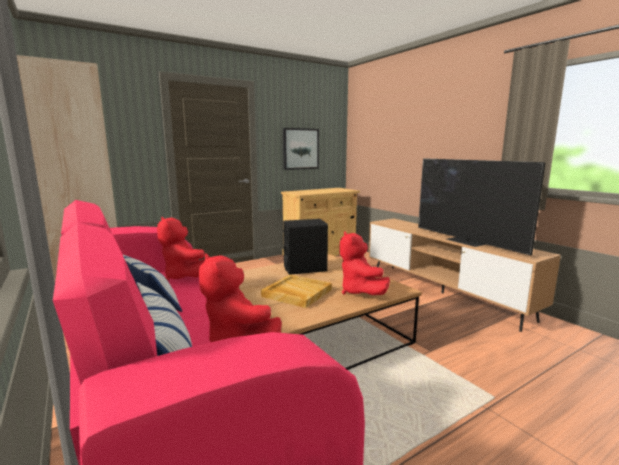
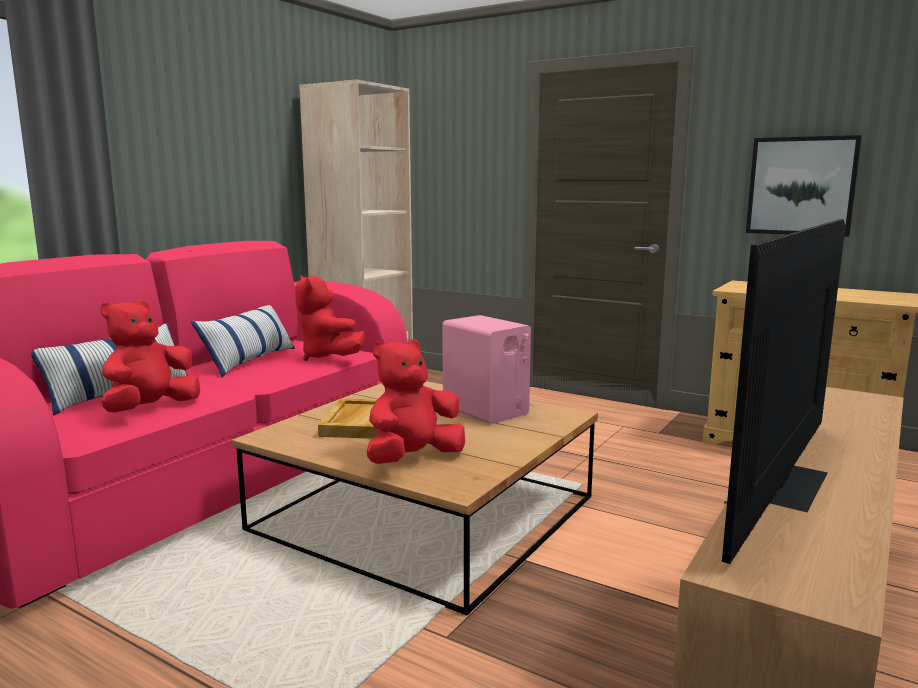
camera: 65 degrees right, 0 degrees up
(185, 277) = (328, 357): red plush toy -> red plush toy turned 60 degrees counterclockwise
(305, 268) = (485, 410): black speaker -> pink speaker

